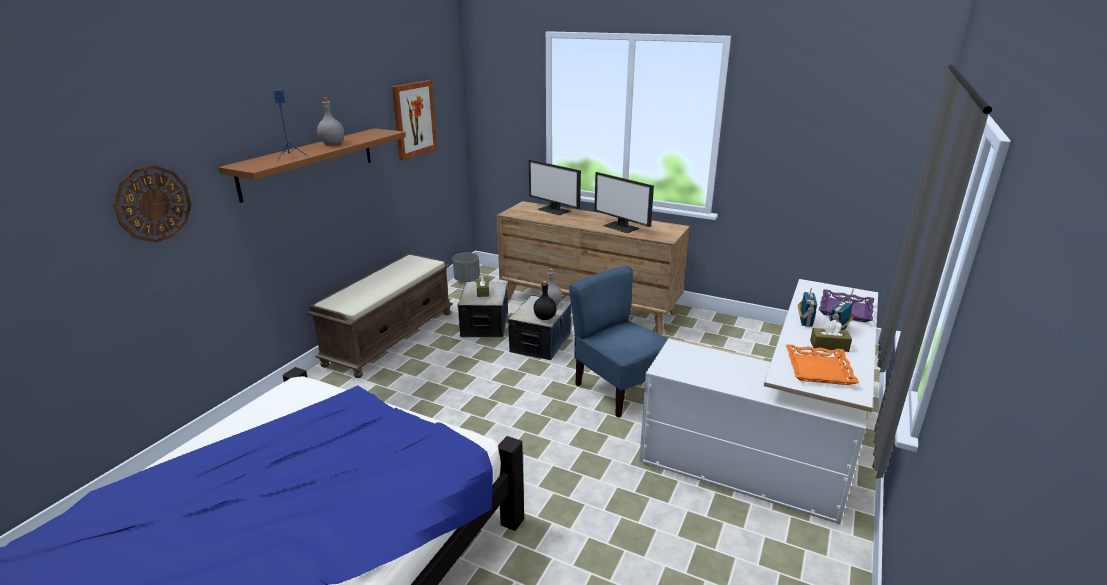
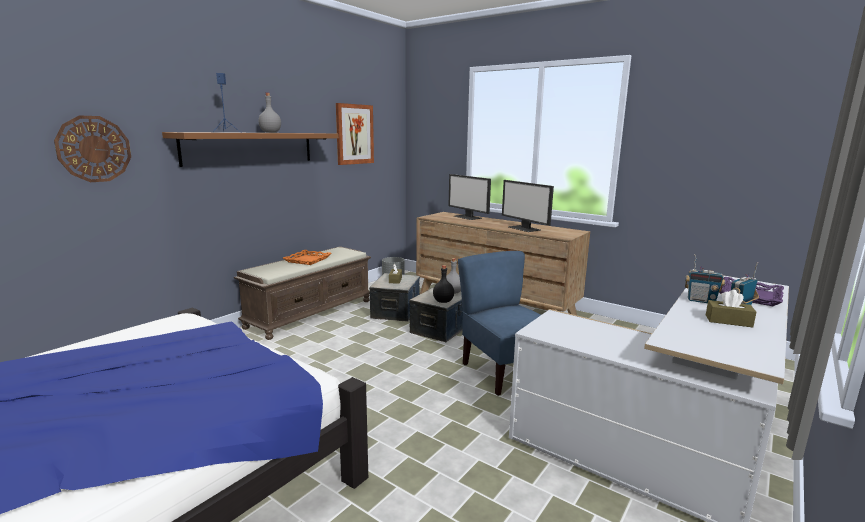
camera: 10 degrees right, 10 degrees down
(805, 322) = (701, 301): radio -> radio turned 90 degrees clockwise
(818, 369) = (713, 338): orange tray -> orange tray (307, 260)

